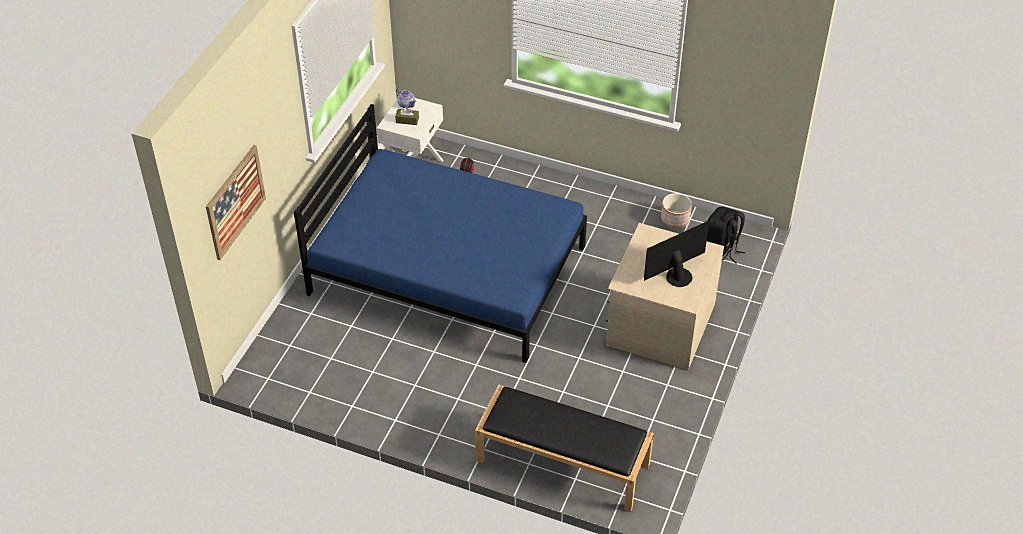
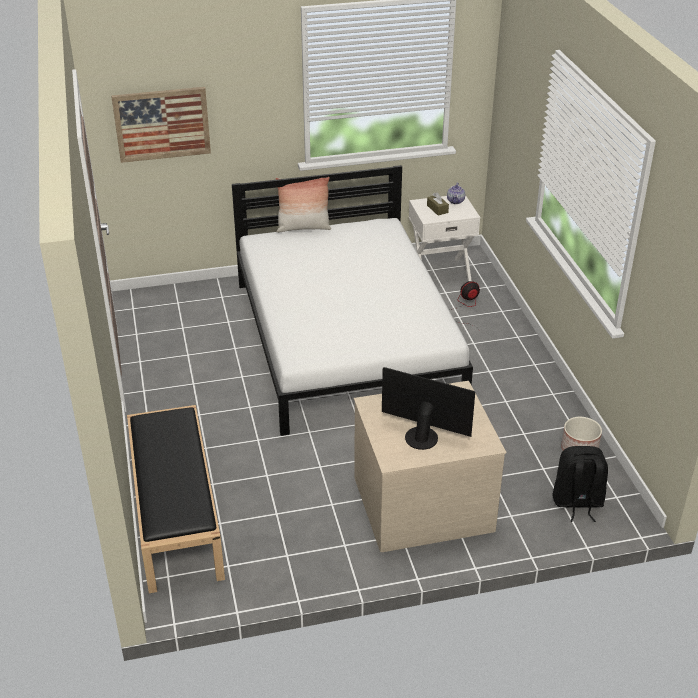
camera: 55 degrees right, 10 degrees down
(339, 208) = (303, 228): none -> pillow
(448, 269) = (346, 341): blue bed -> white bed

